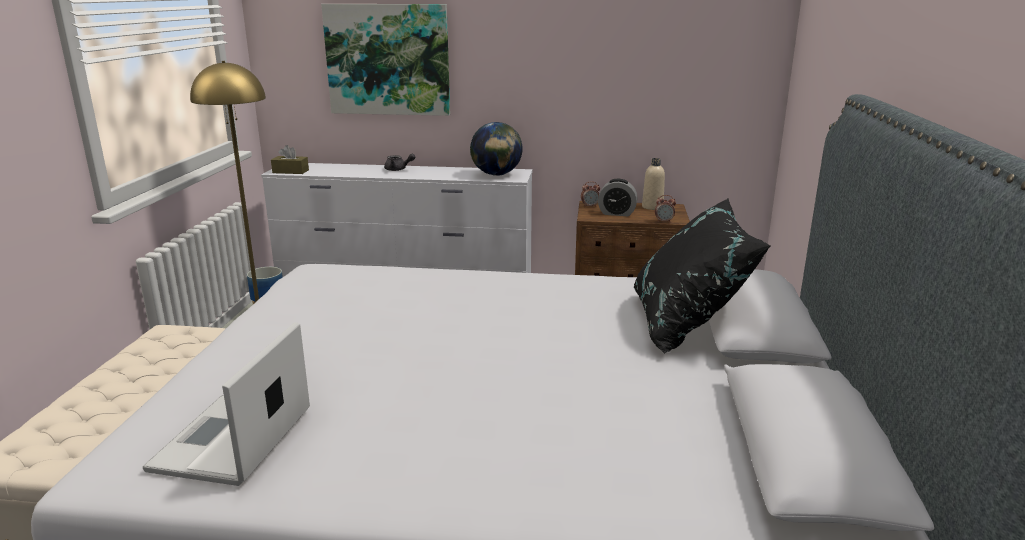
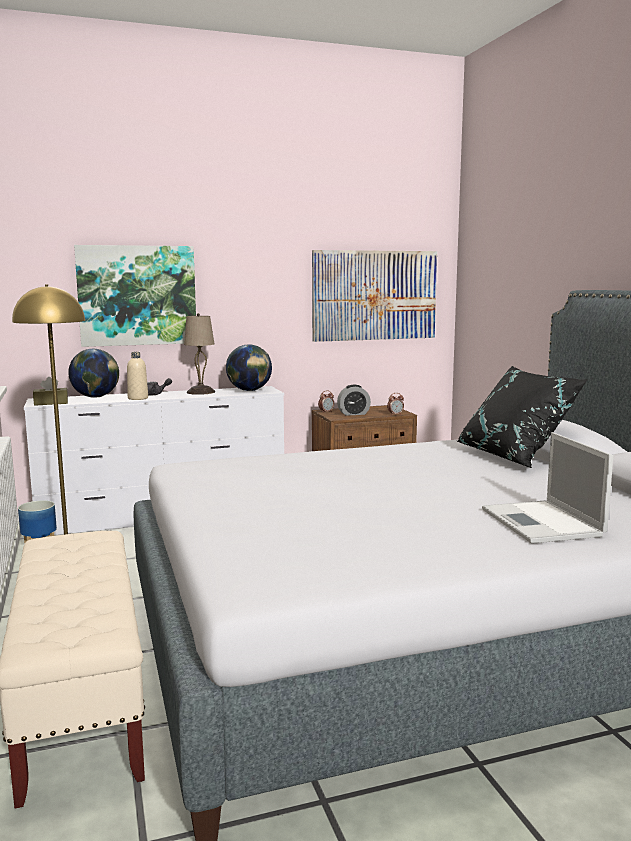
camera: 25 degrees left, 10 degrees down
(231, 441) = (317, 557): laptop -> laptop (543, 523)
(340, 167) = (95, 397): none -> globe
(445, 171) = (200, 392): none -> beige table lamp
(652, 207) = (373, 408): beige bottle -> beige bottle (138, 398)
(671, 66) = (374, 295): none -> picture

